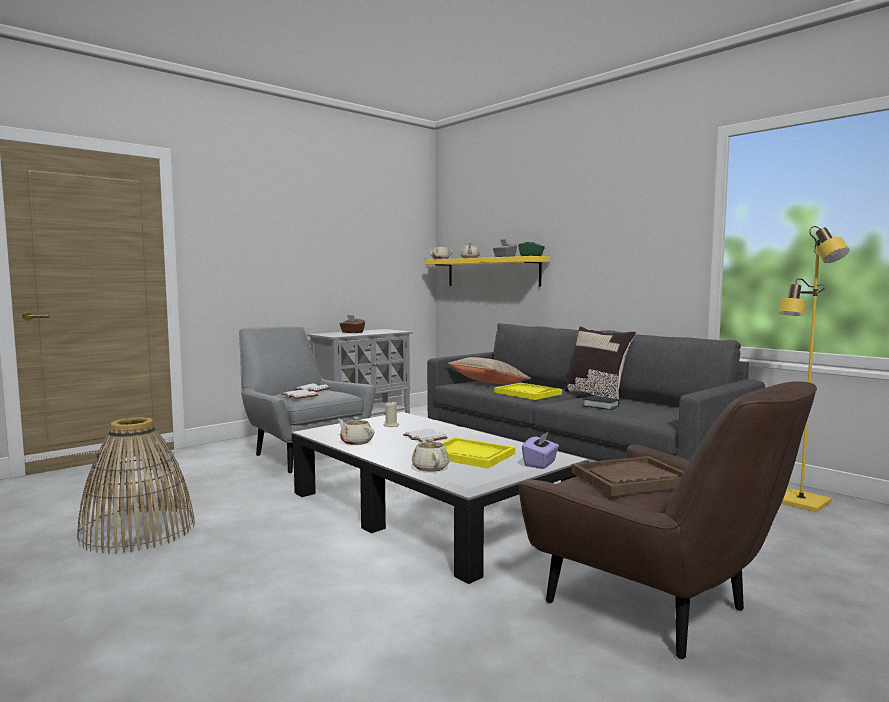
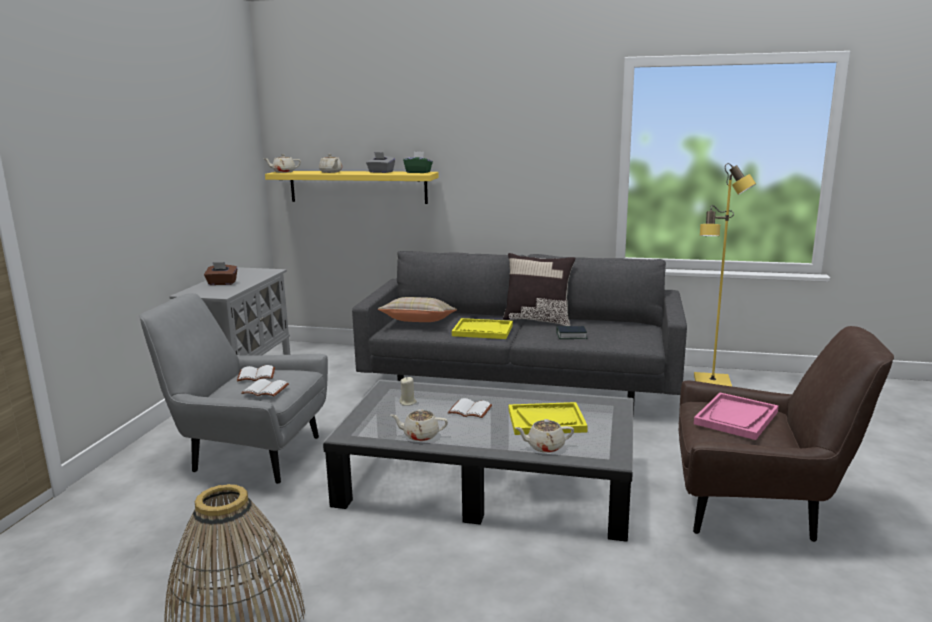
camera: 35 degrees left, 10 degrees up
(430, 467) = (544, 447): beige teapot -> beige teapot turned 45 degrees counterclockwise
(540, 463) = (612, 414): purple tissue box -> none
(631, 479) = (736, 418): brown tray -> pink tray

